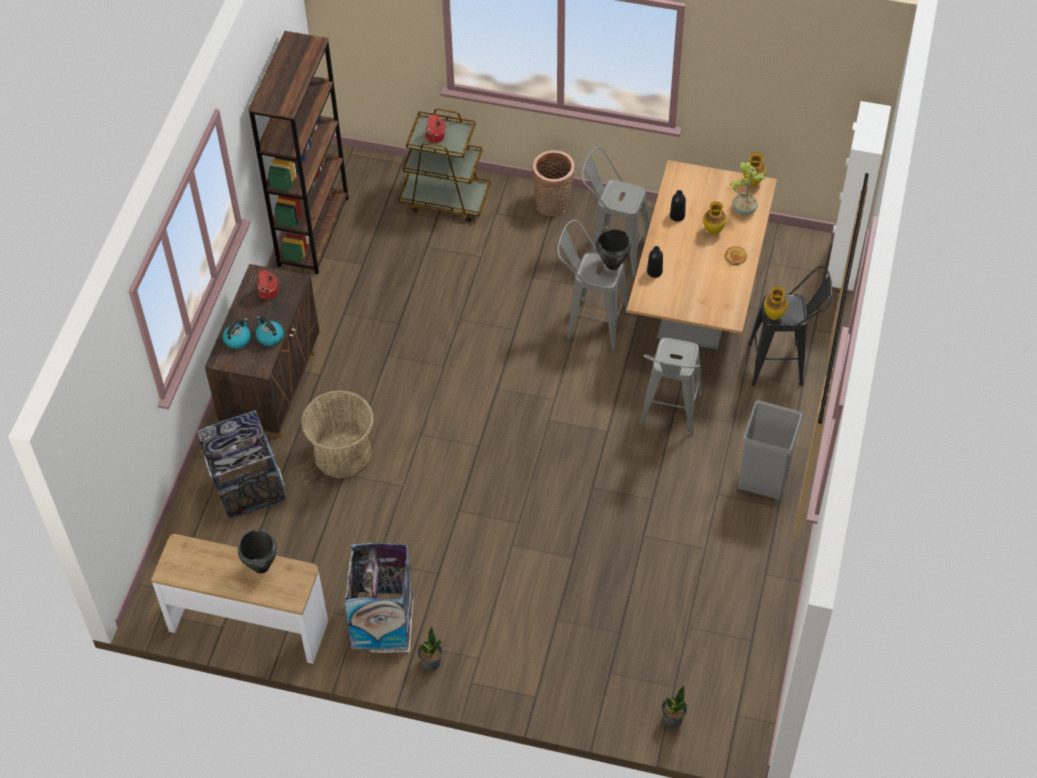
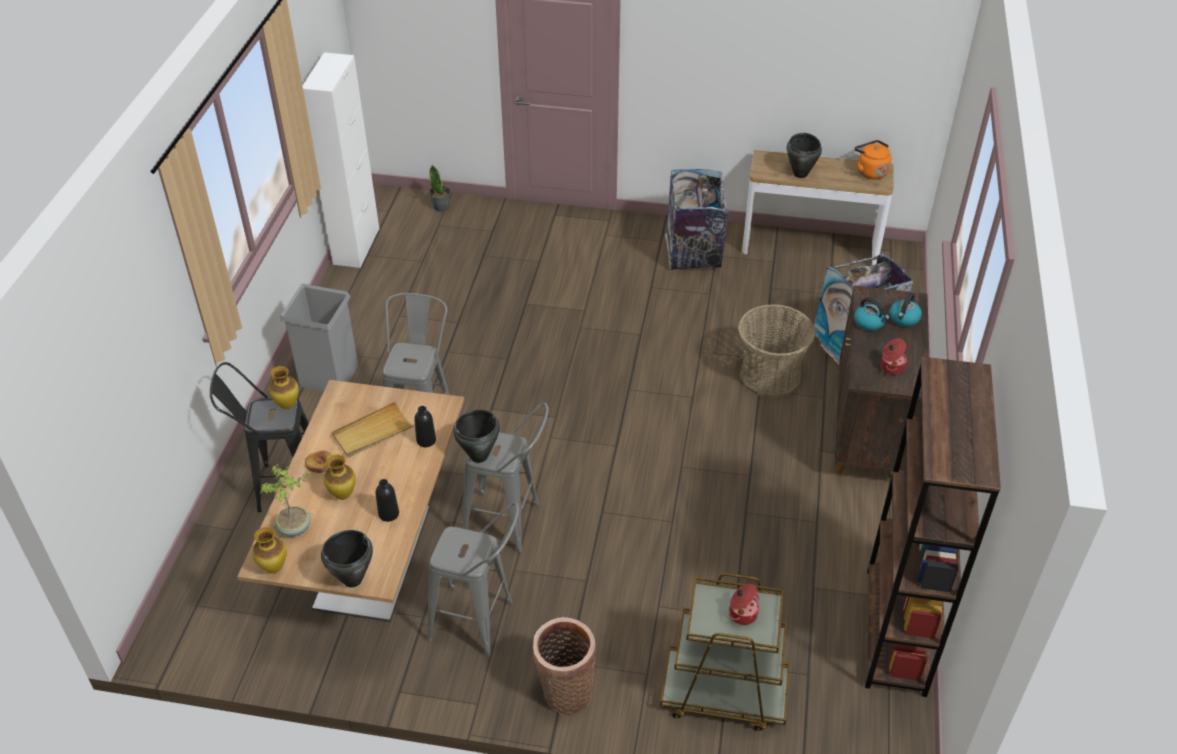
camera: 175 degrees right, 10 degrees down
(182, 566) = (870, 172): none -> orange kettle
(431, 662) = (645, 231): potted plant -> none
(697, 173) = (352, 579): none -> black cooking pot
(698, 280) = (372, 432): none -> beige tray
(843, 264) = (167, 619): white cabinet -> white cabinet (356, 246)

